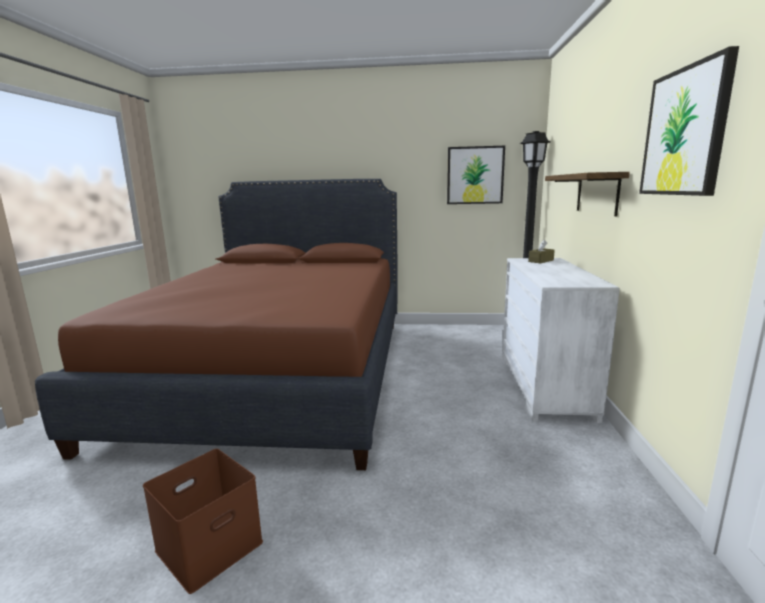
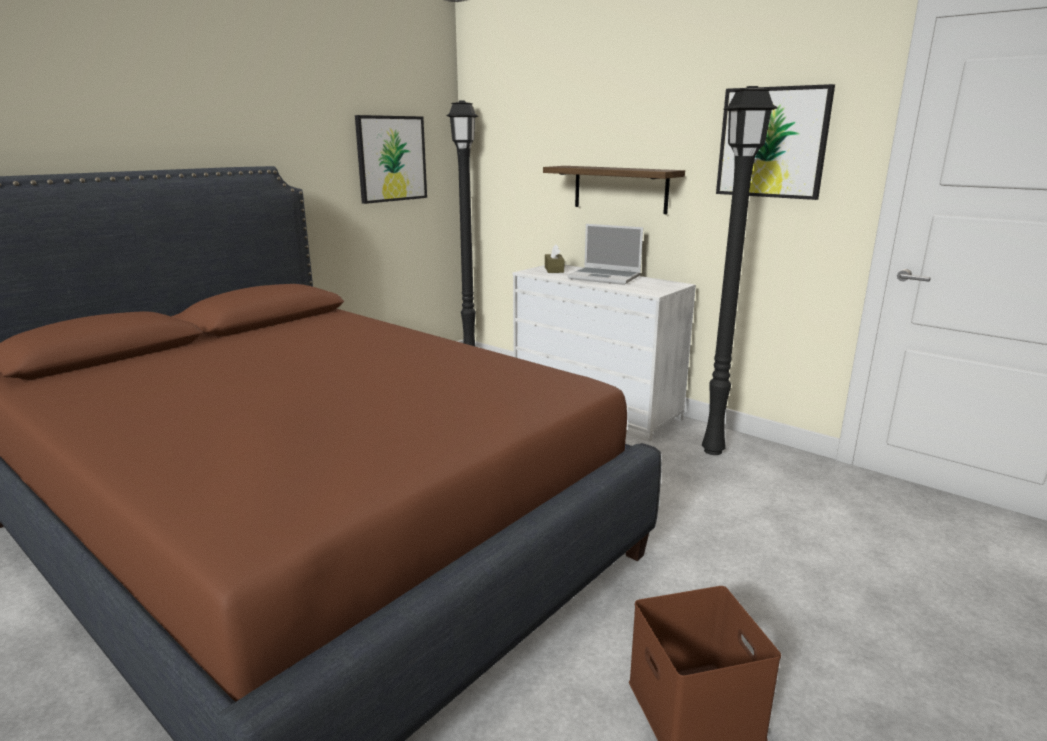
camera: 55 degrees left, 5 degrees up
(558, 270) = (605, 277): none -> laptop
(571, 452) = (711, 450): none -> black floor lamp

